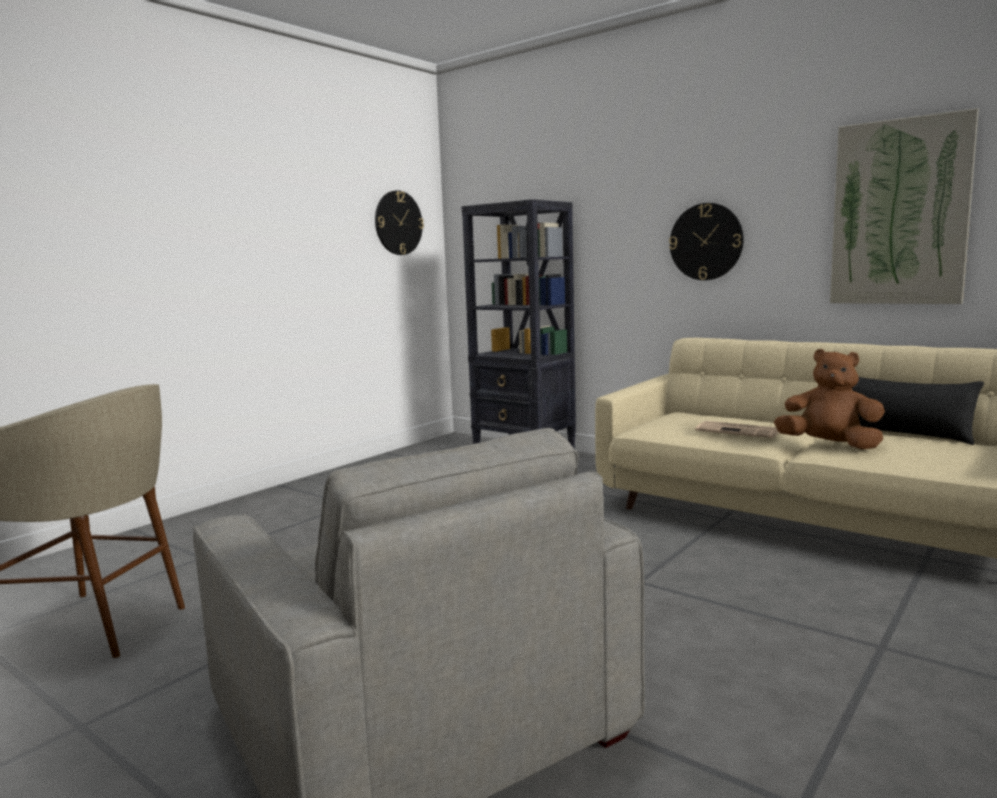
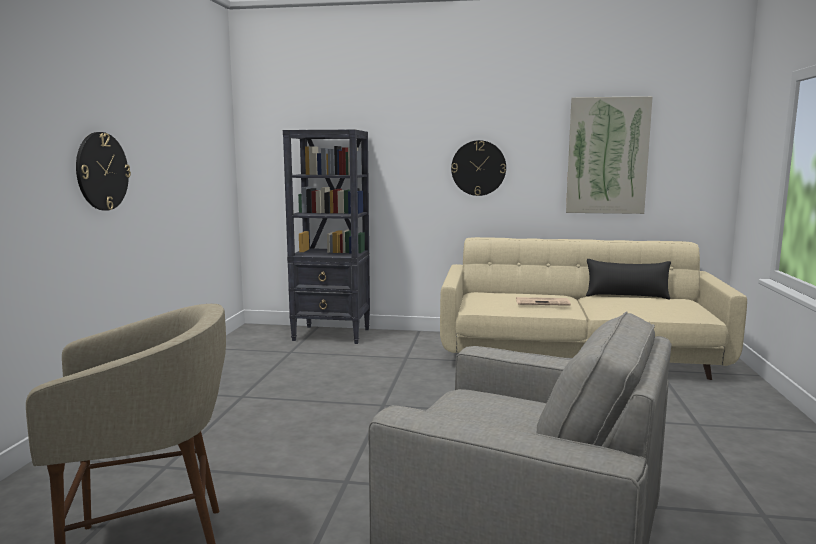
camera: 30 degrees left, 0 degrees up
(398, 223) = (210, 139): wall clock -> wall clock (102, 171)
(829, 445) = (604, 307): brown plush toy -> none

